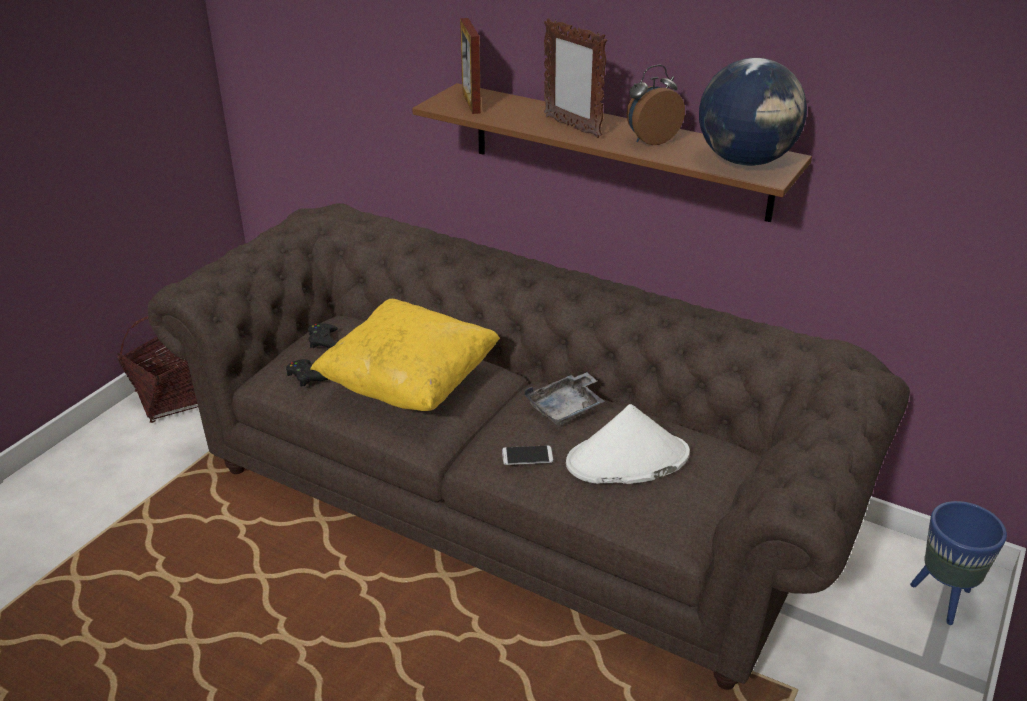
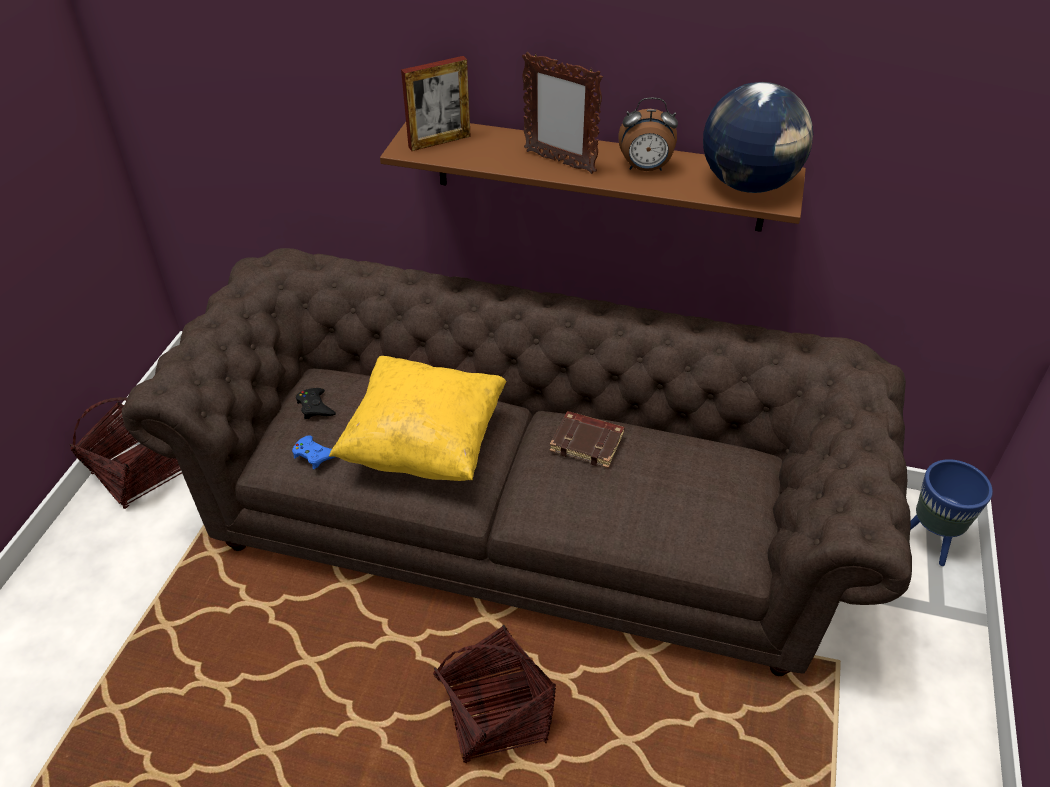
camera: 15 degrees left, 10 degrees up
(306, 376) = (314, 455): black game controller -> blue game controller
(418, 661) = (496, 715): none -> basket
(471, 102) = (439, 141): picture frame -> picture frame turned 90 degrees counterclockwise
(527, 456) = (571, 505): phone -> none
(566, 408) = (588, 442): grey tray -> brown book
(627, 460) = (666, 490): white hat -> none
(650, 140) = (645, 169): alarm clock -> alarm clock turned 135 degrees counterclockwise

